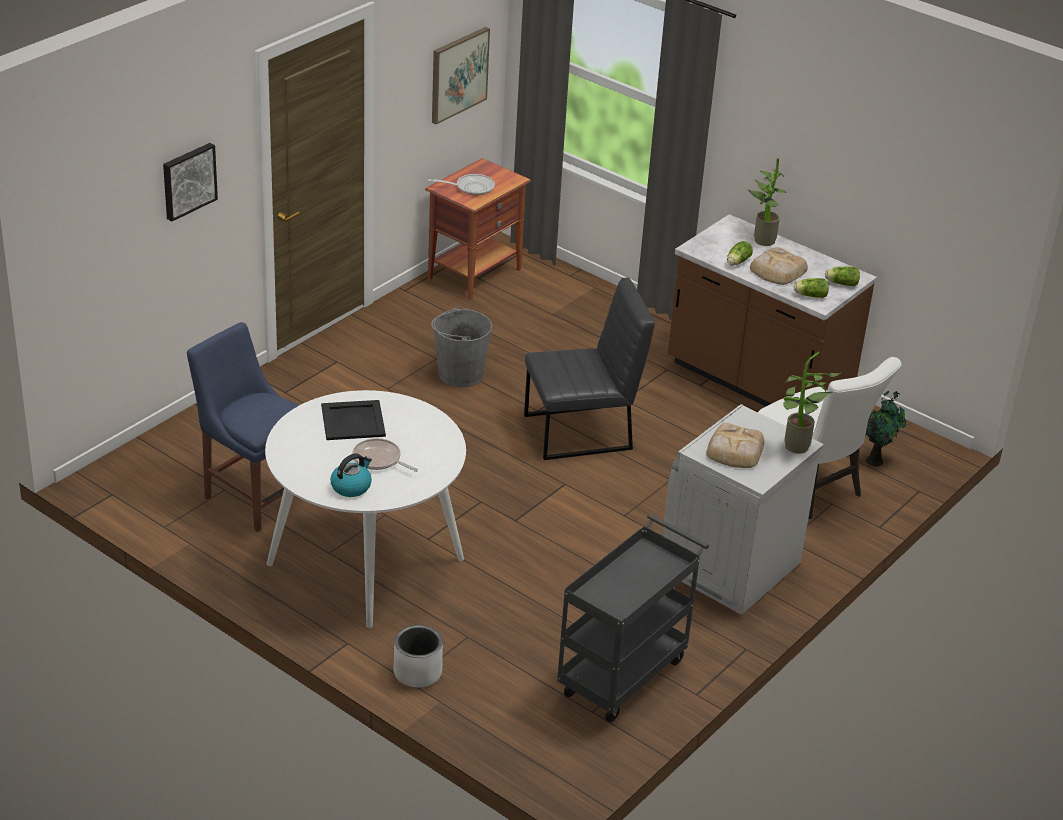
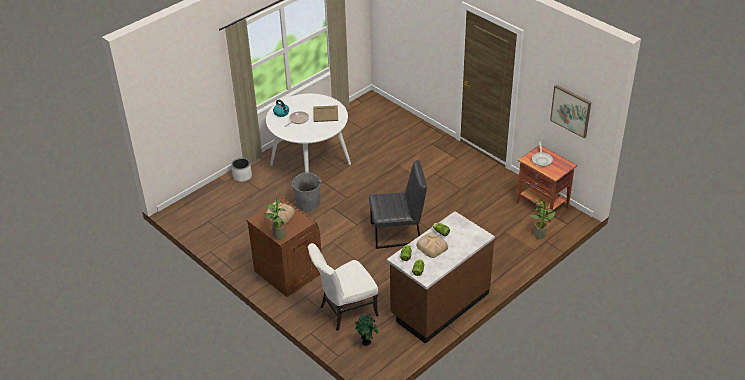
camera: 100 degrees right, 5 degrees up
(188, 180) = (427, 27): picture -> none
(254, 495) = (357, 136): blue chair -> none
(353, 420) = (326, 114): black tray -> beige tray
(460, 374) = (447, 196): grey bucket -> grey bucket (308, 204)
(581, 432) = (397, 233): grey chair -> grey chair turned 90 degrees counterclockwise
(624, 677) = (225, 231): grey cart -> none
(730, 568) = (287, 273): white washing machine -> brown washing machine
(761, 239) = (465, 245): potted plant -> potted plant (540, 234)

